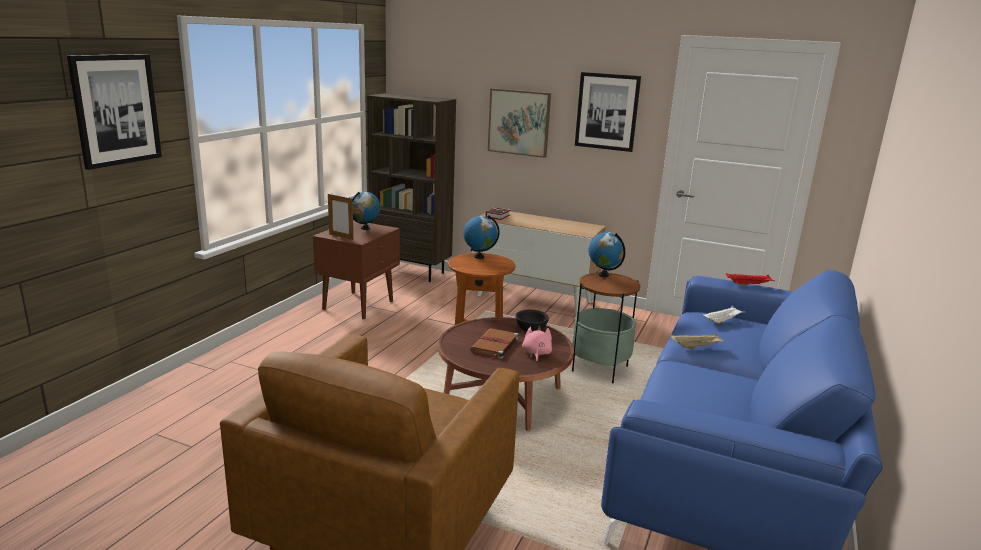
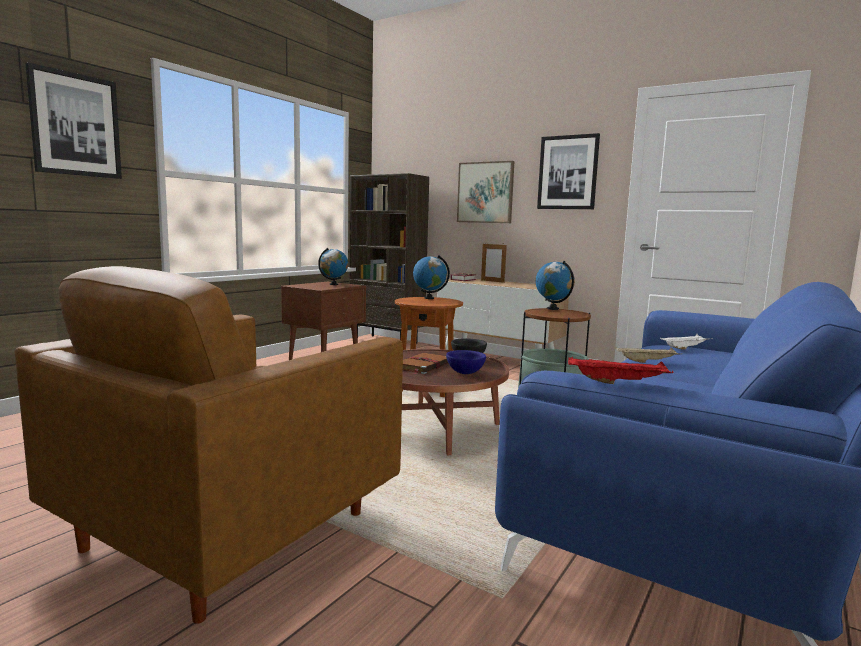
camera: 10 degrees right, 10 degrees down
(341, 237) = (306, 286): picture frame -> picture frame (492, 281)
(536, 354) = (464, 373): pink plush toy -> blue bowl
(748, 285) = (717, 315): red tray -> red tray (618, 382)

